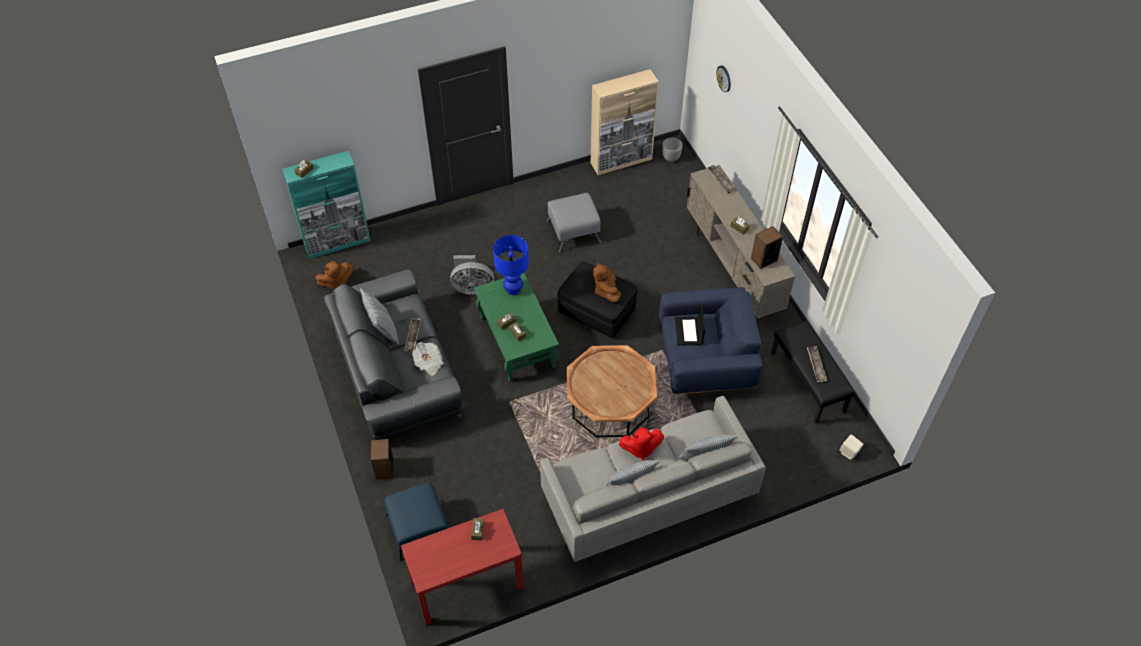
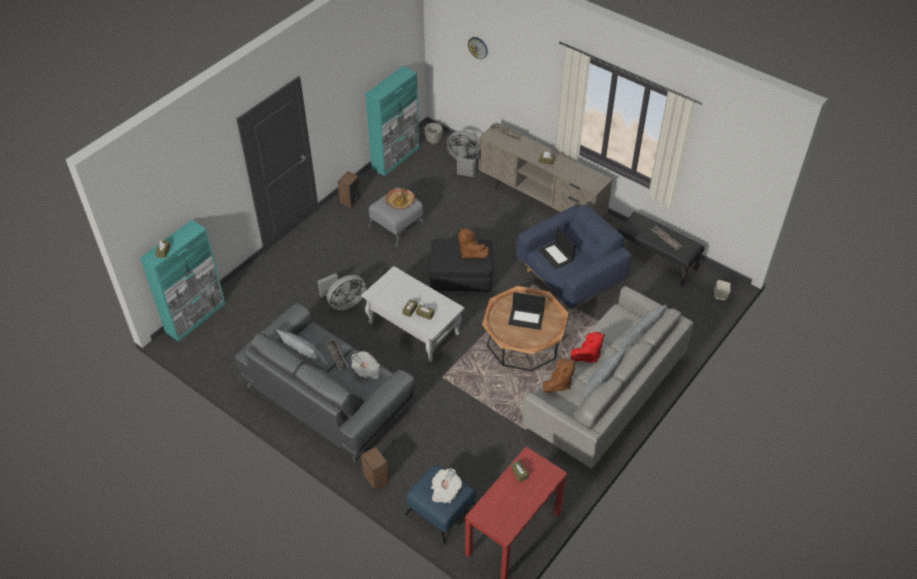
camera: 30 degrees left, 5 degrees down
(336, 283) = (219, 350): brown plush toy -> brown plush toy (558, 384)
(416, 512) = (445, 491): none -> newspaper
(513, 289) = (395, 282): blue table lamp -> none
(517, 341) = (413, 328): green coffee table -> white coffee table
(578, 209) = (400, 202): none -> hat
(613, 382) = (526, 318): none -> laptop
(621, 161) = (396, 158): beige cabinet -> turquoise cabinet
(684, 194) = (464, 163): none -> grey fan
(764, 259) = (581, 176): speaker -> speaker (350, 201)

